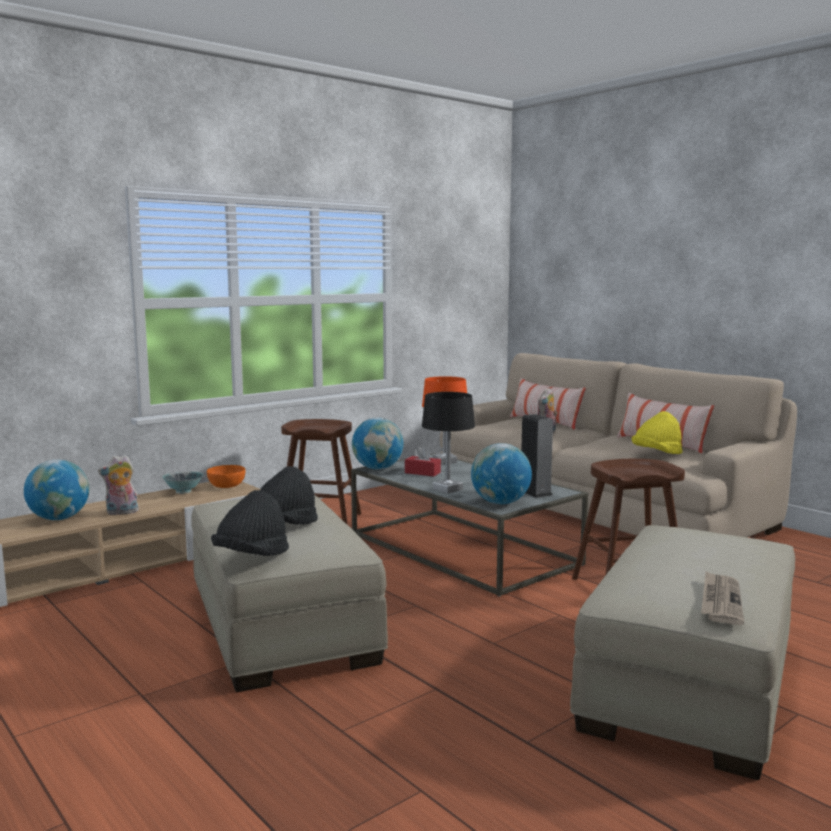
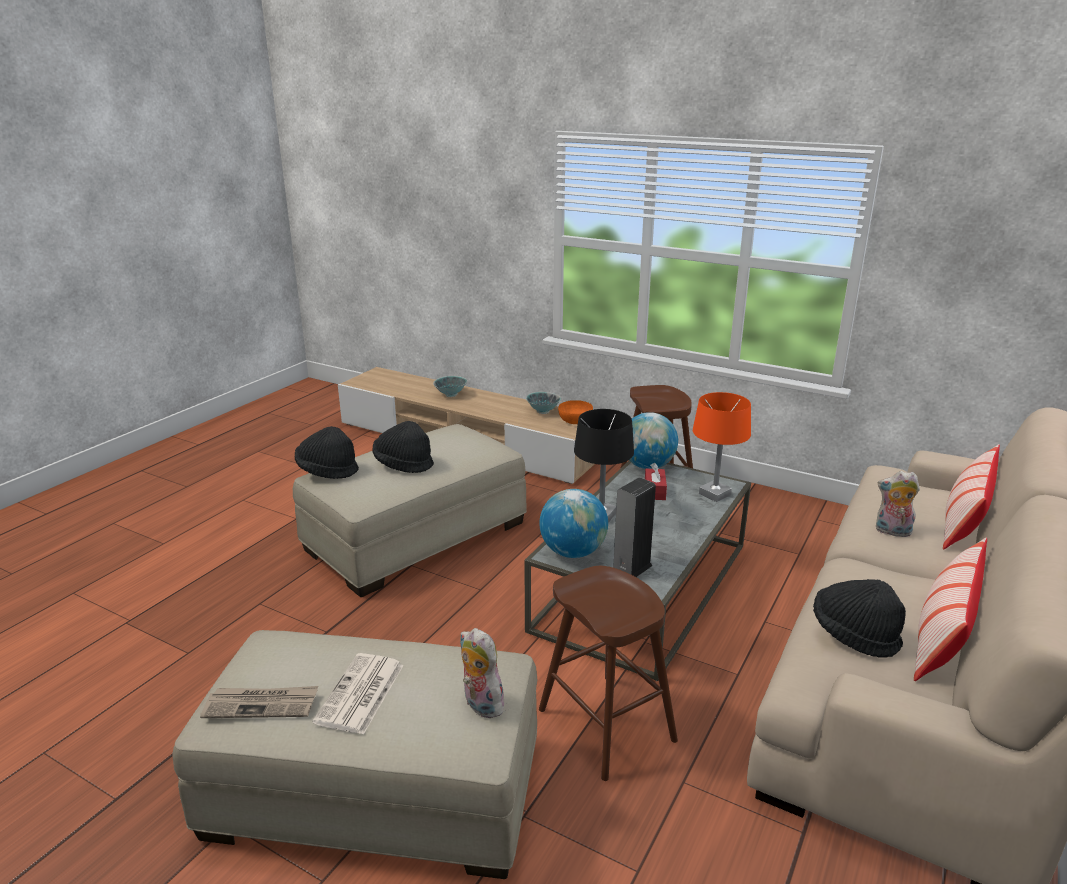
camera: 70 degrees right, 15 degrees up
(59, 518) = (451, 395): globe -> bowl
(121, 513) = (476, 408): plush toy -> plush toy (480, 704)
(656, 454) = (854, 635): yellow hat -> black hat
(706, 566) = (360, 695): none -> newspaper

